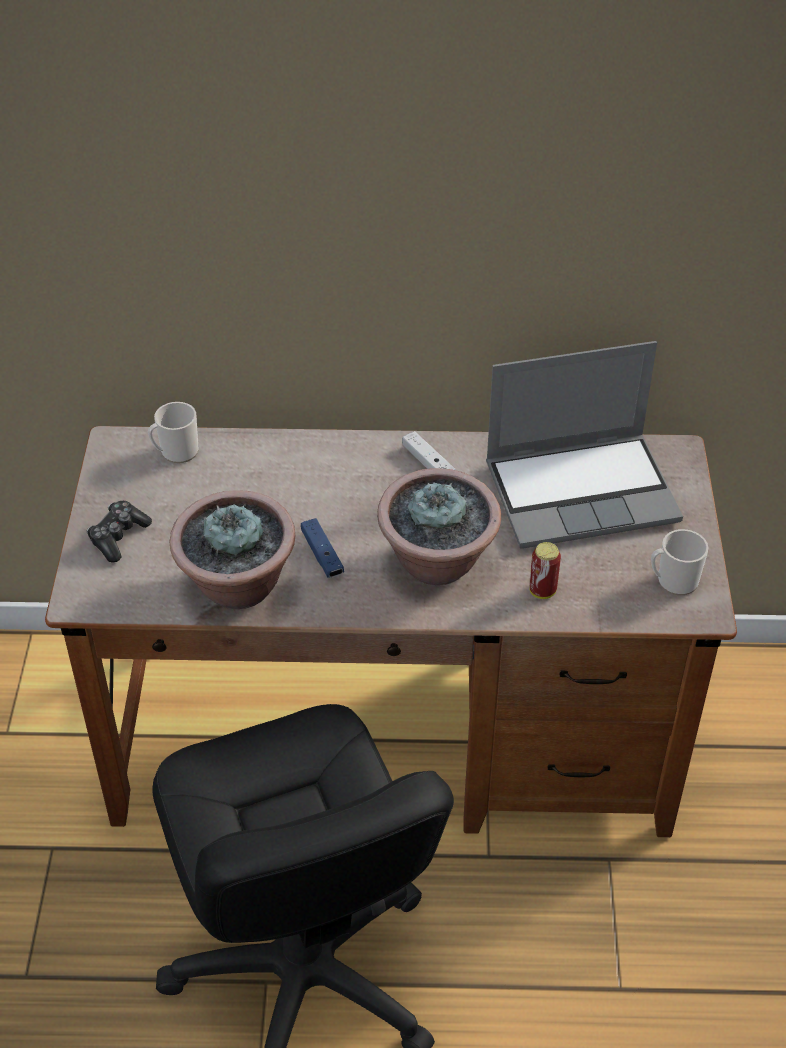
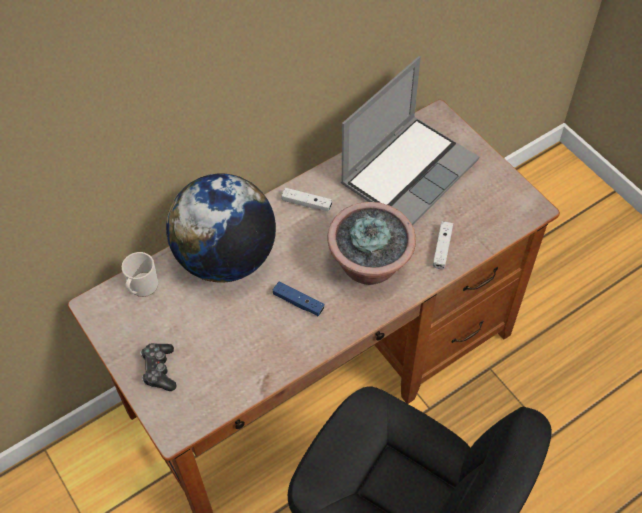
camera: 35 degrees left, 10 degrees up
(238, 587) = (267, 356): potted plant -> none
(288, 470) = (226, 258): none -> globe
(542, 591) = (442, 248): can -> white game controller
(673, 581) = (503, 199): mug -> none

